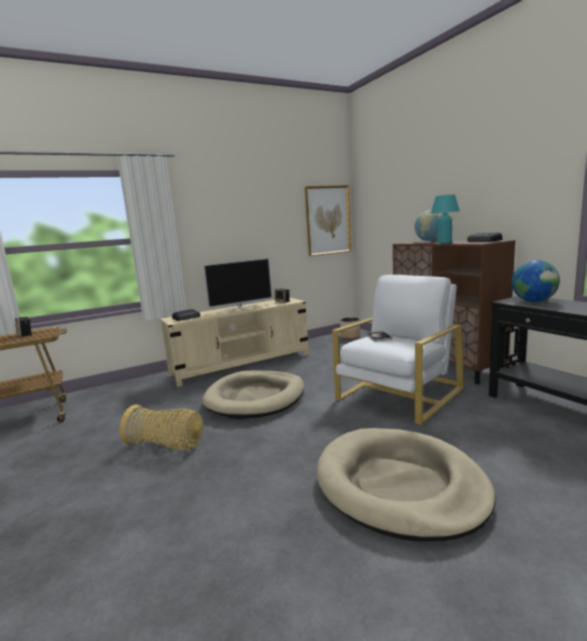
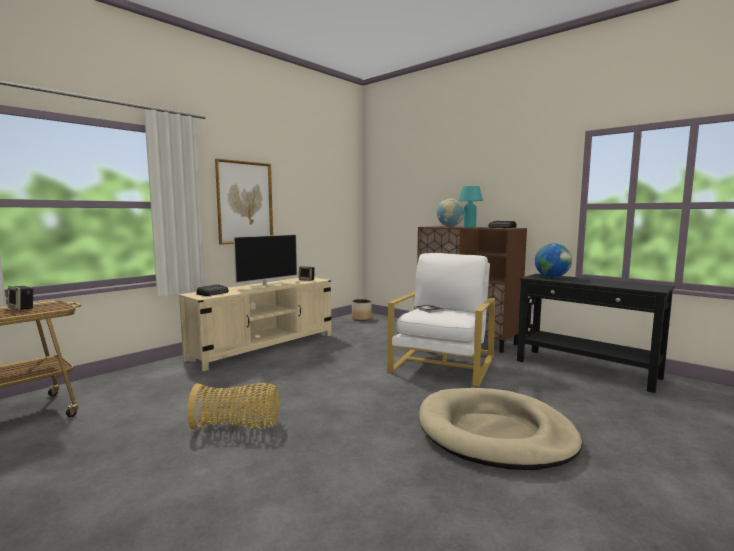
camera: 20 degrees left, 5 degrees down
(255, 398) = (304, 376): beige dog bed -> none
(328, 220) = (341, 202): picture -> picture (244, 202)

